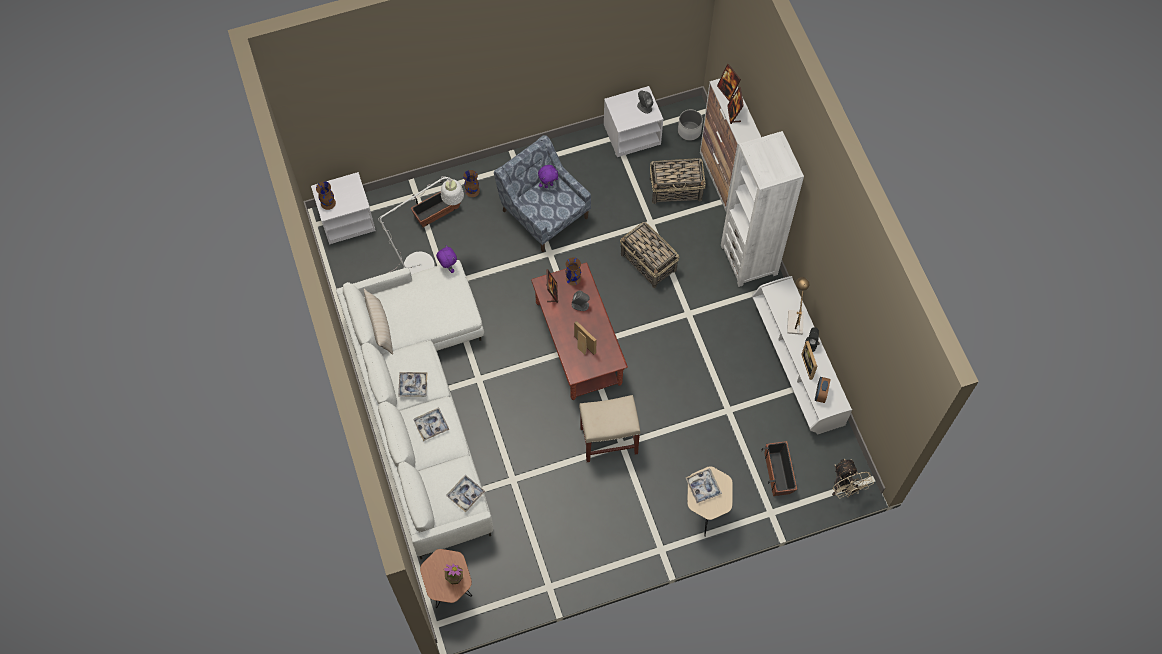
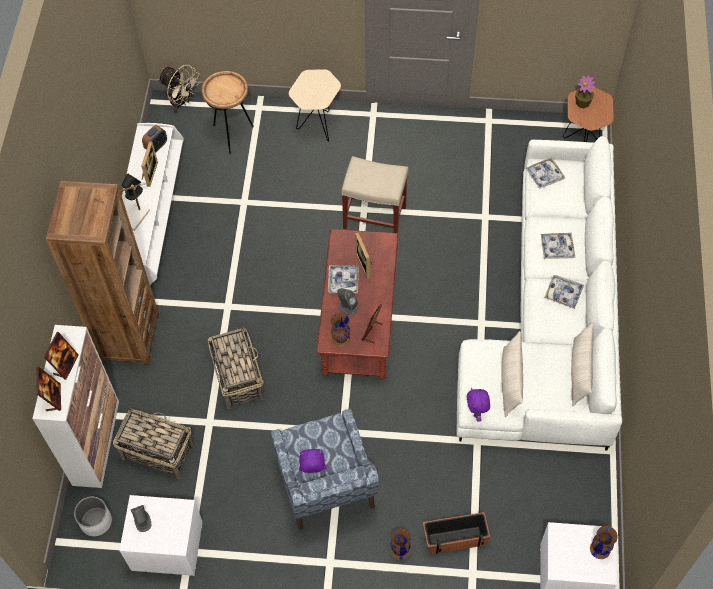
camera: 155 degrees left, 5 degrees down
(427, 262) = (490, 477): white floor lamp -> none
(431, 298) = (510, 382): none -> beige pillow
(703, 487) = (318, 95): tray -> tray (343, 281)
(749, 259) = (129, 337): white bookcase -> brown bookcase
(778, 473) = (232, 134): planter -> brown side table
(844, 488) = (182, 103): beige fan -> beige fan turned 120 degrees clockwise

